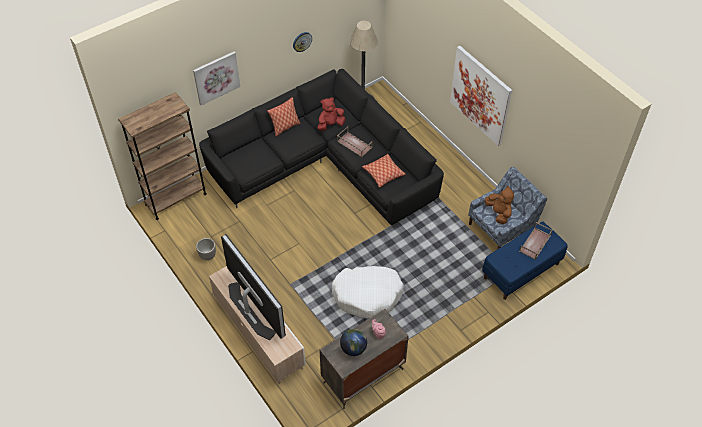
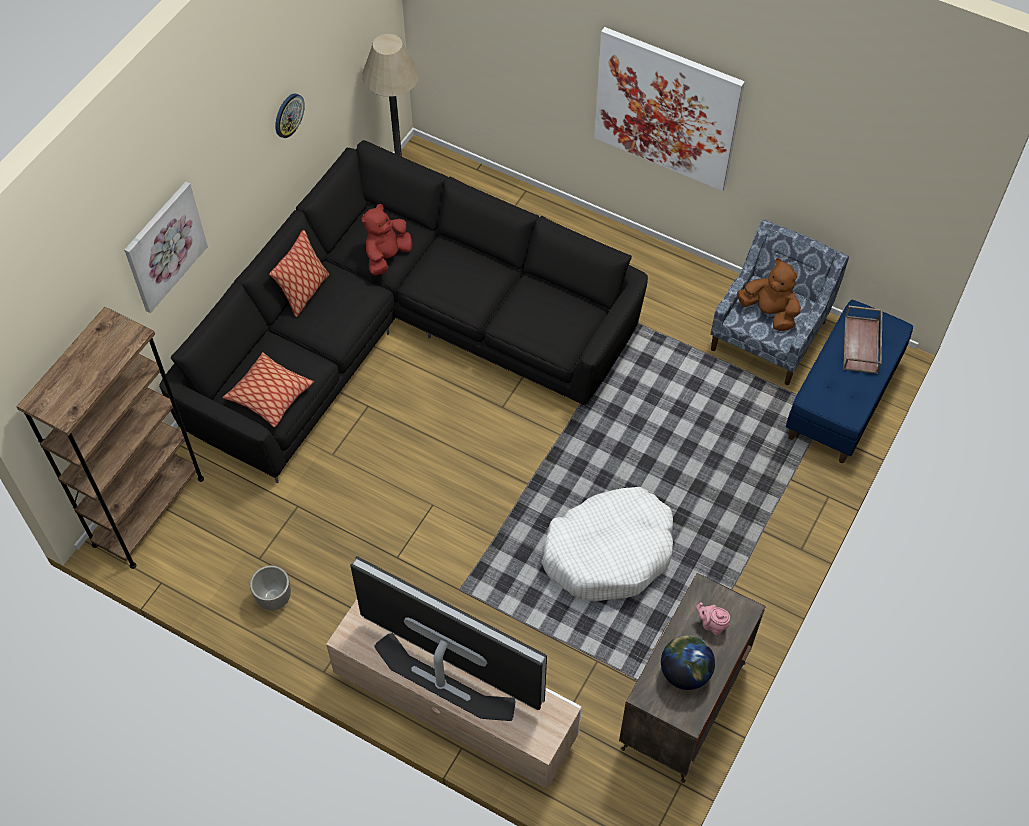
camera: 25 degrees left, 5 degrees up
(354, 144) = (452, 279): brown tray -> none
(383, 173) = (535, 315): pillow -> pillow (269, 395)

